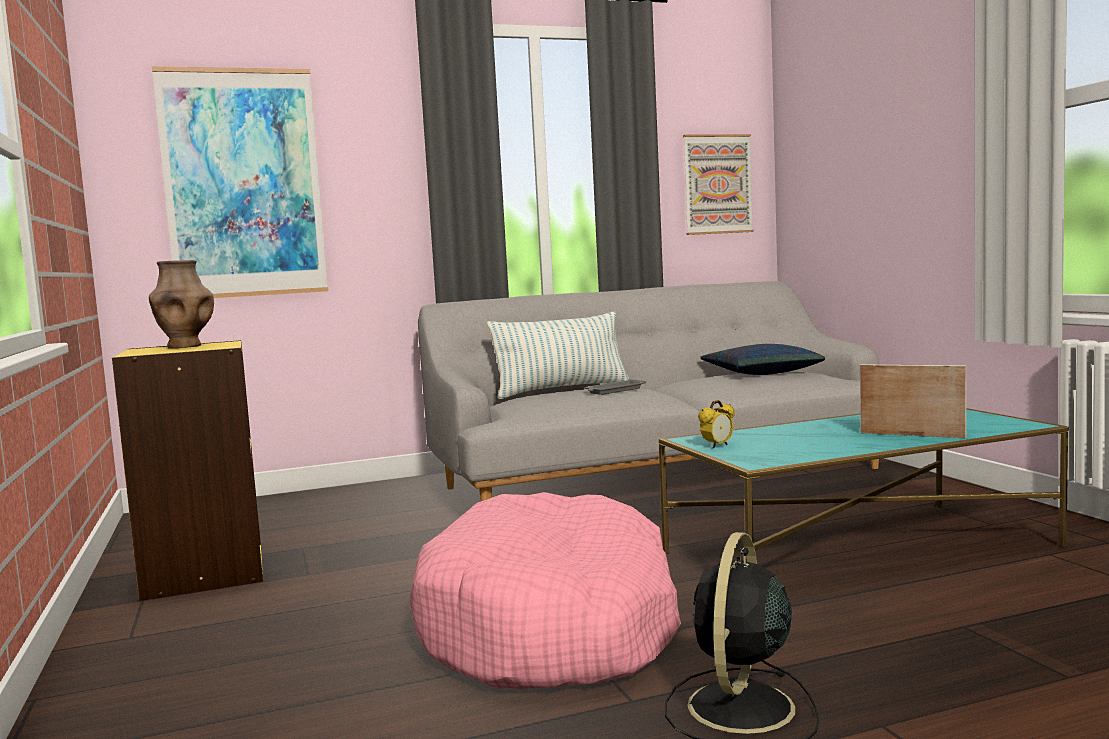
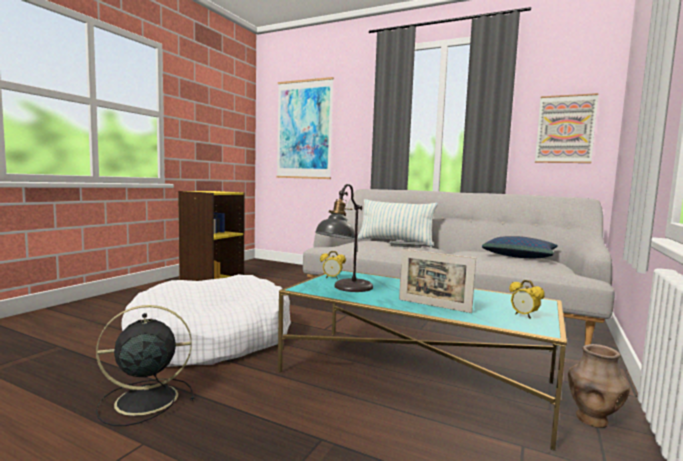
camera: 45 degrees right, 0 degrees up
(185, 346) = (217, 191): brown vase -> brown vase (592, 420)
(552, 627) = (211, 339): pink dog bed -> white dog bed
(795, 450) = (345, 290): none -> grey table lamp
(912, 435) = (433, 306): picture frame -> picture frame turned 135 degrees clockwise
(982, 420) = (524, 316): none -> alarm clock

